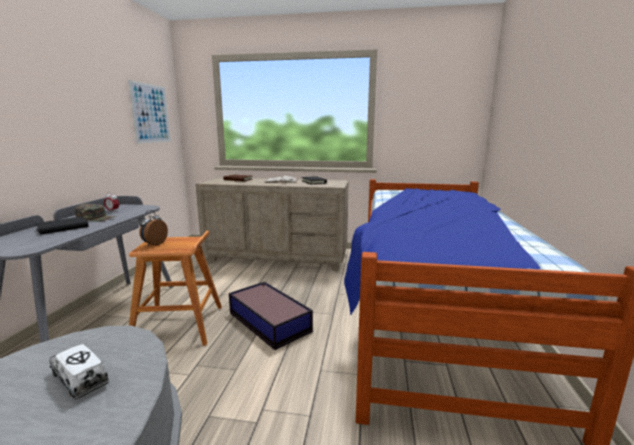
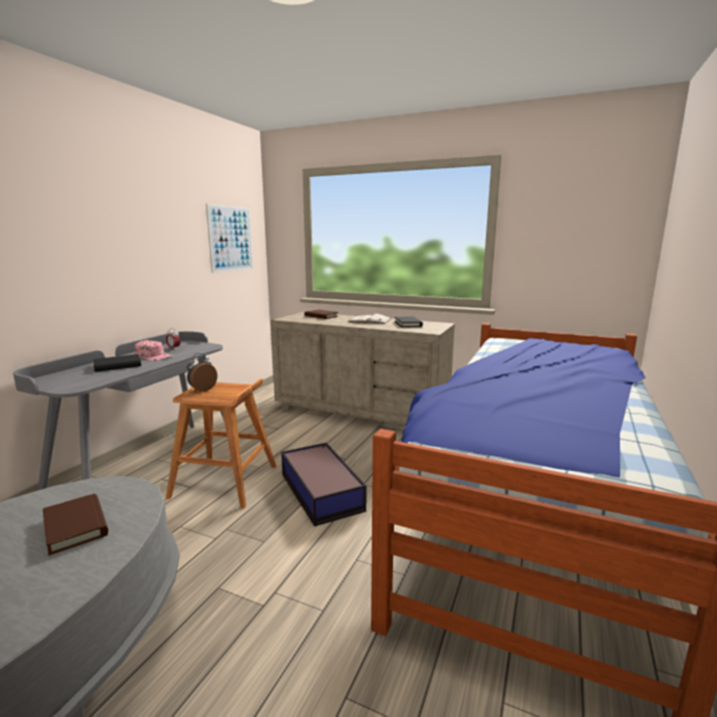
camera: 15 degrees right, 0 degrees up
(80, 378) = (76, 526): toy truck -> brown book
(96, 218) = (154, 356): green cap -> pink cap

